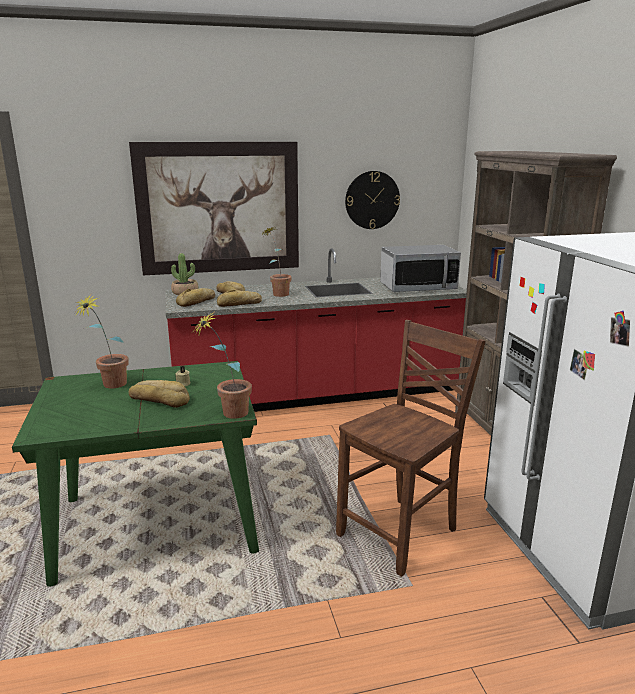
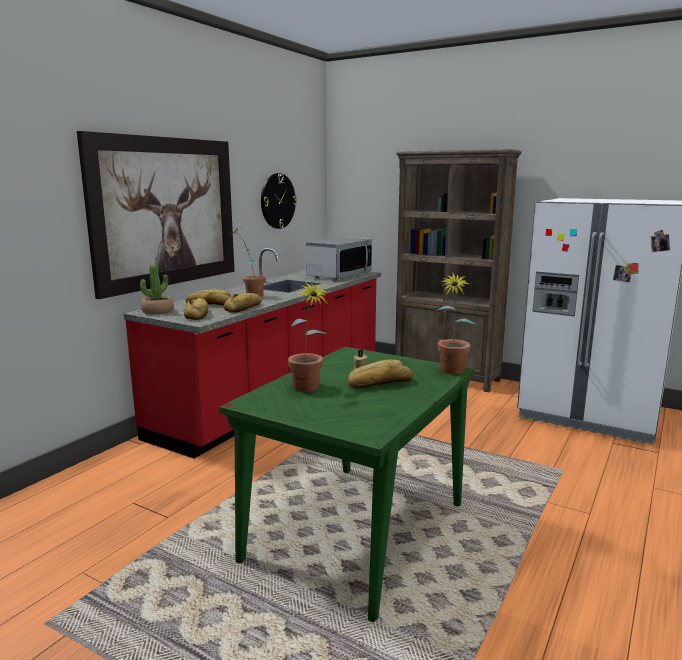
camera: 45 degrees left, 5 degrees down
(401, 533) = (505, 449): brown chair -> none

